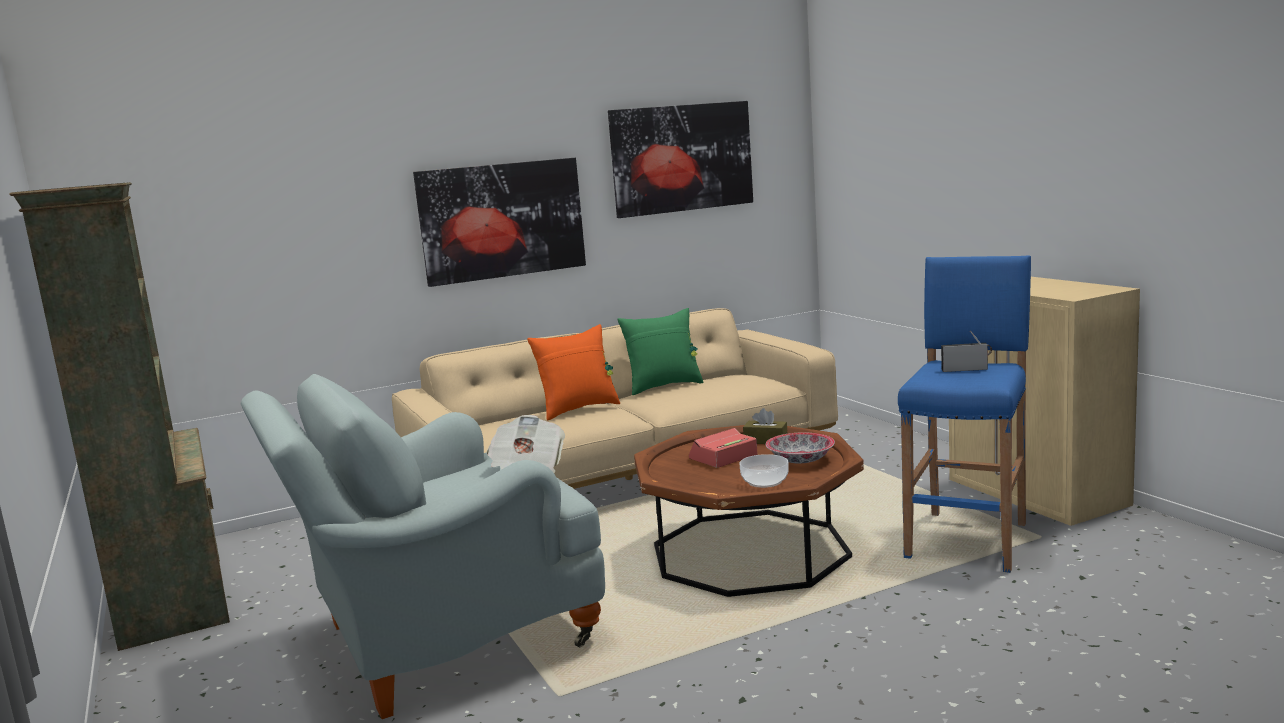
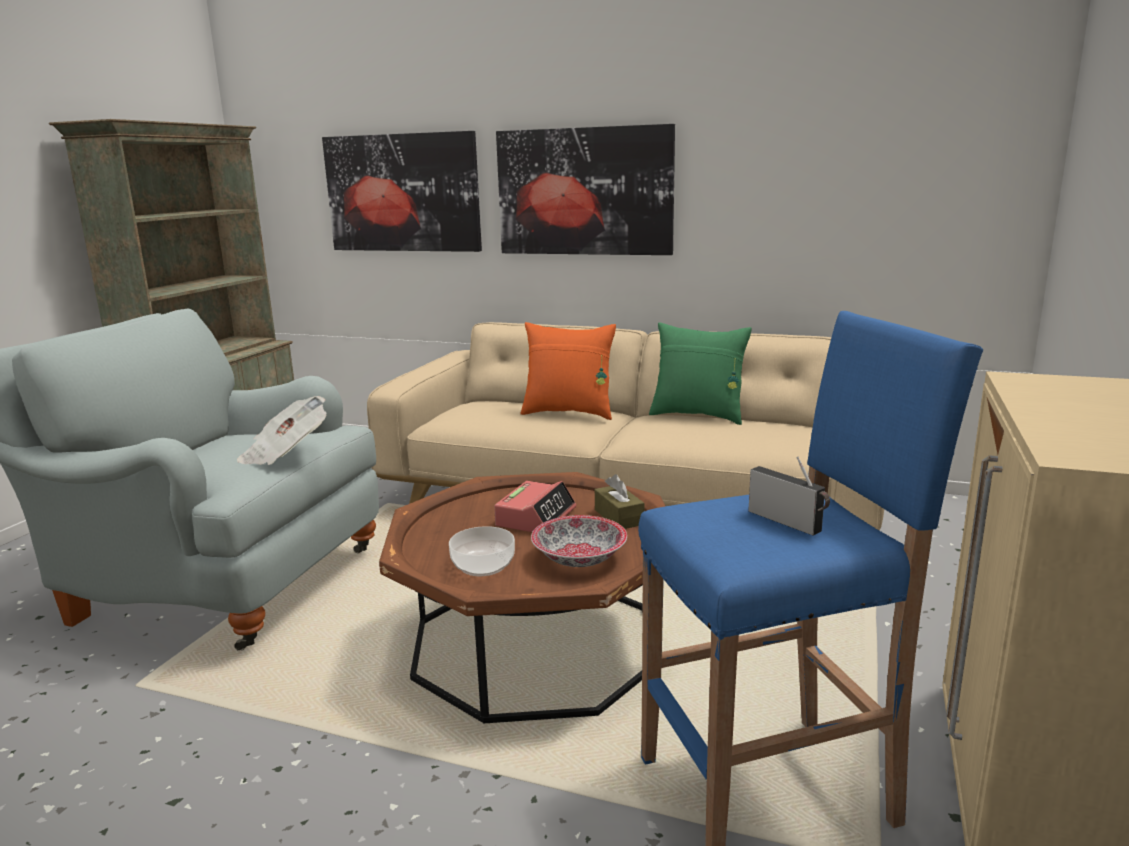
camera: 45 degrees right, 5 degrees up
(682, 158) = (827, 131): picture -> picture (402, 193)
(723, 457) = (536, 517): alarm clock -> alarm clock turned 105 degrees clockwise

